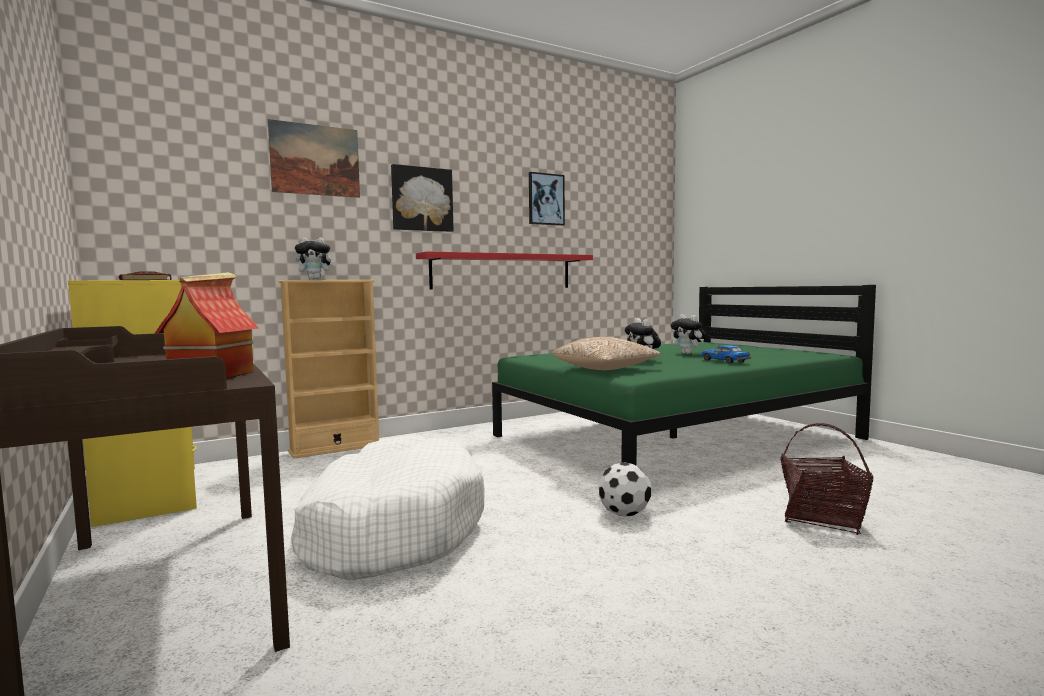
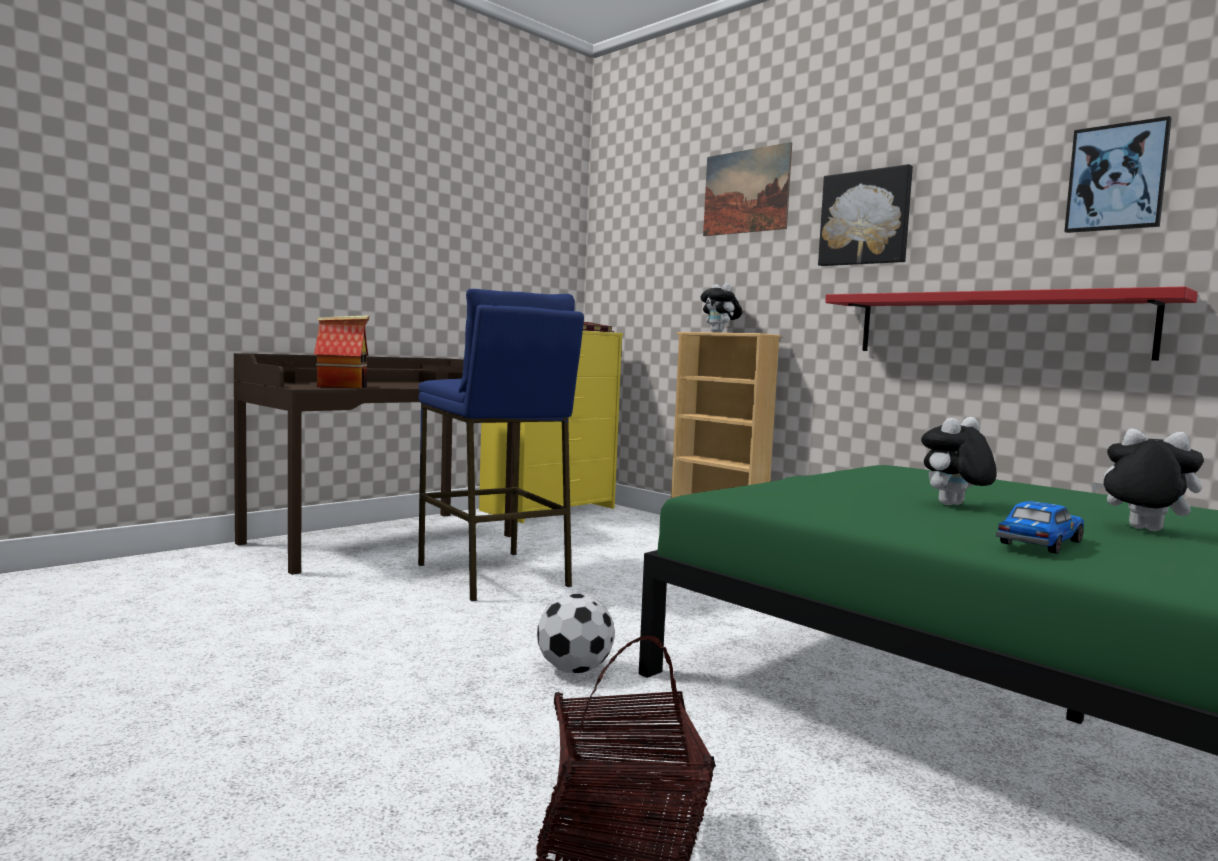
camera: 75 degrees right, 0 degrees up
(390, 529) = (493, 575): white dog bed -> blue stool
(605, 369) = (798, 489): pillow -> none
(688, 353) = (1141, 530): plush toy -> plush toy turned 90 degrees clockwise

